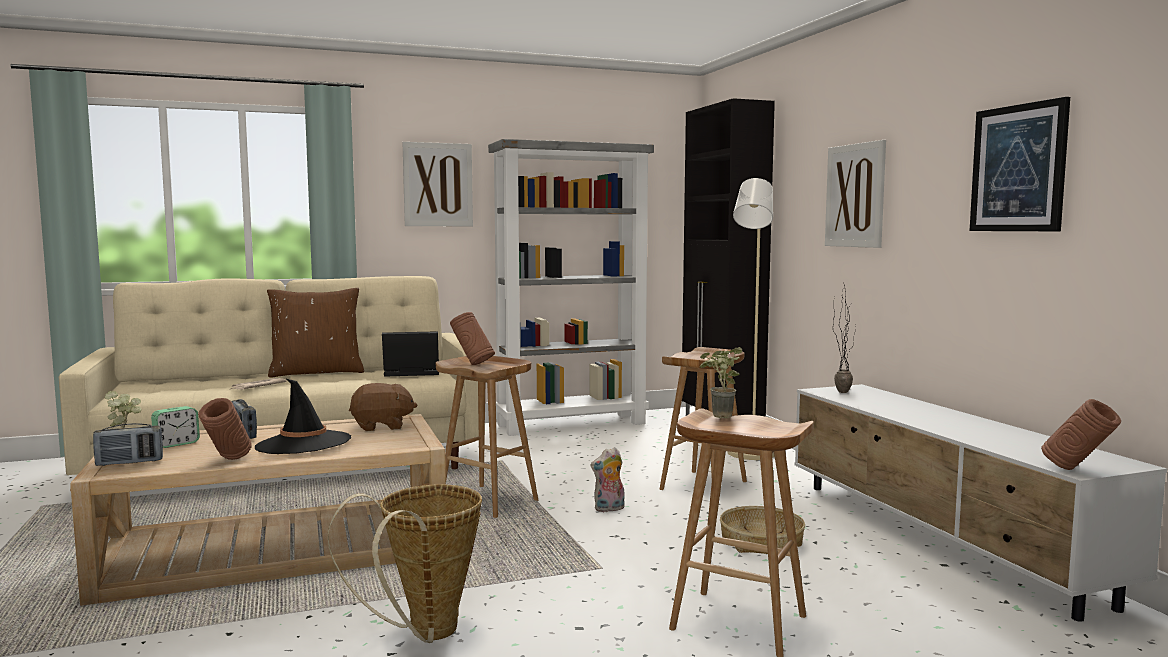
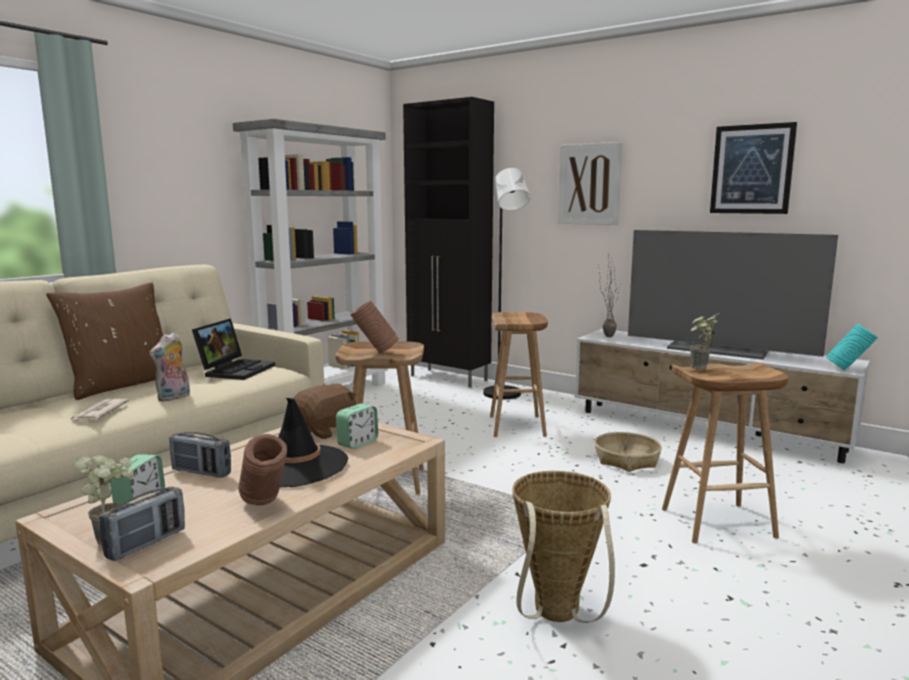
camera: 35 degrees left, 5 degrees up
(380, 438) = (357, 443): none -> alarm clock
(410, 373) = (236, 370): laptop -> laptop turned 150 degrees clockwise
(438, 185) = (184, 163): picture -> none
(609, 509) = (489, 462): plush toy -> plush toy (174, 398)
(749, 456) = (504, 396): beige floor lamp -> black floor lamp
(949, 423) = (718, 349): none -> television
(1077, 471) = (848, 370): brown vase -> turquoise vase

